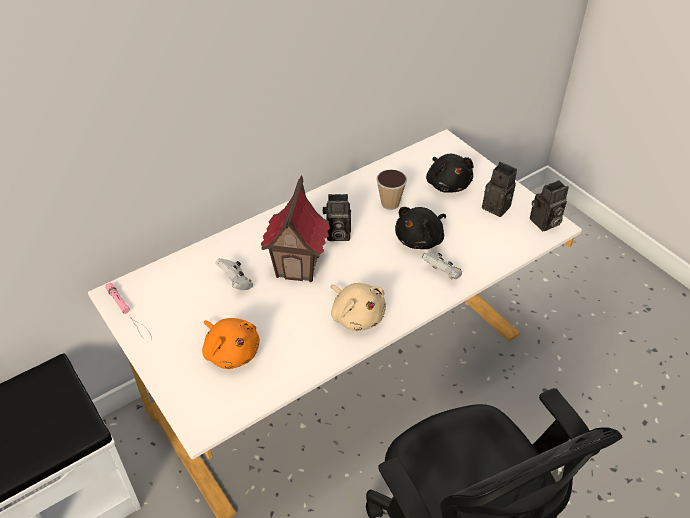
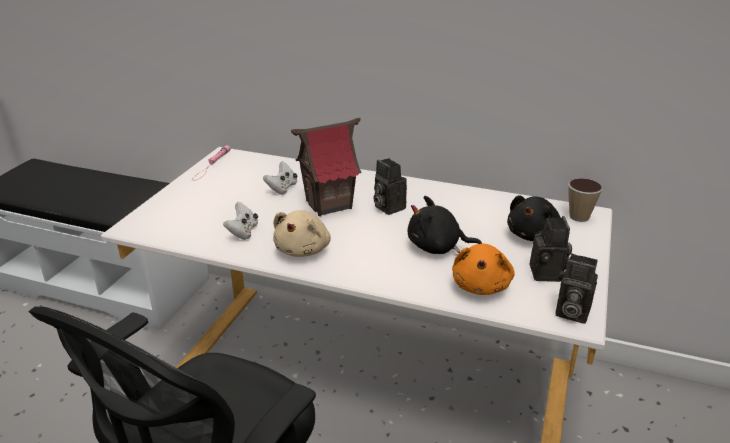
camera: 55 degrees right, 15 degrees down
(231, 351) = (210, 212): orange plush toy -> orange plush toy (481, 285)
(390, 204) = (460, 216): cup -> cup (579, 217)
(442, 274) = (407, 274): white game controller -> white game controller (243, 232)

